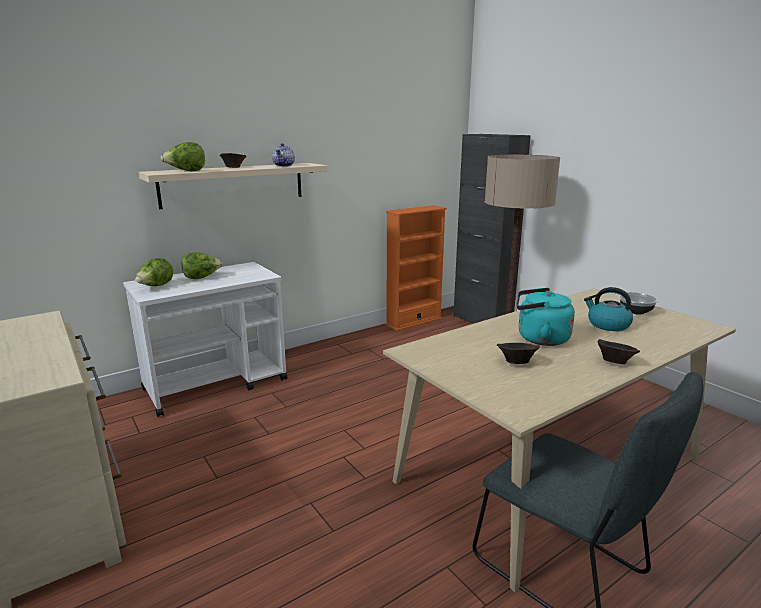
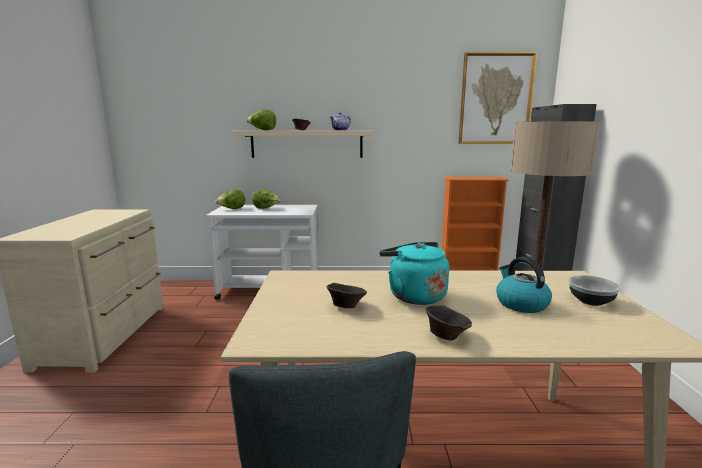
camera: 35 degrees right, 5 degrees down
(424, 124) = (495, 99): none -> picture

